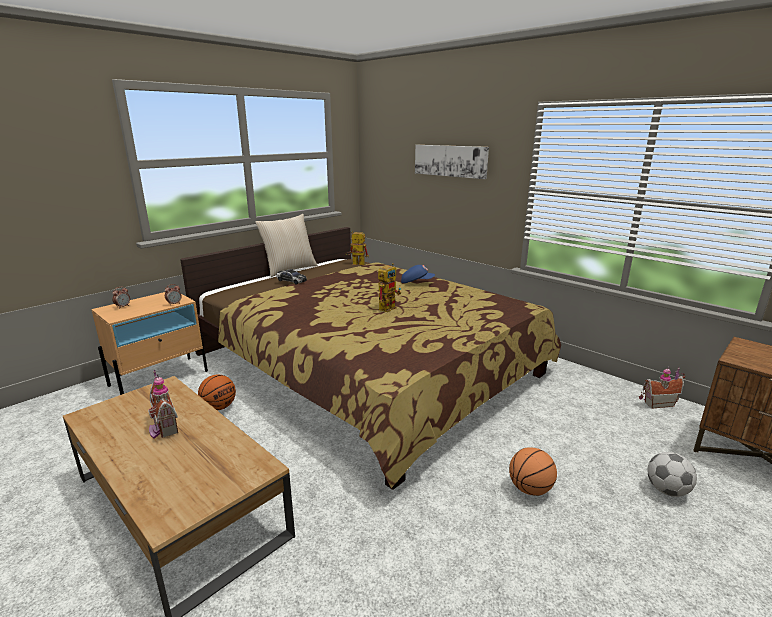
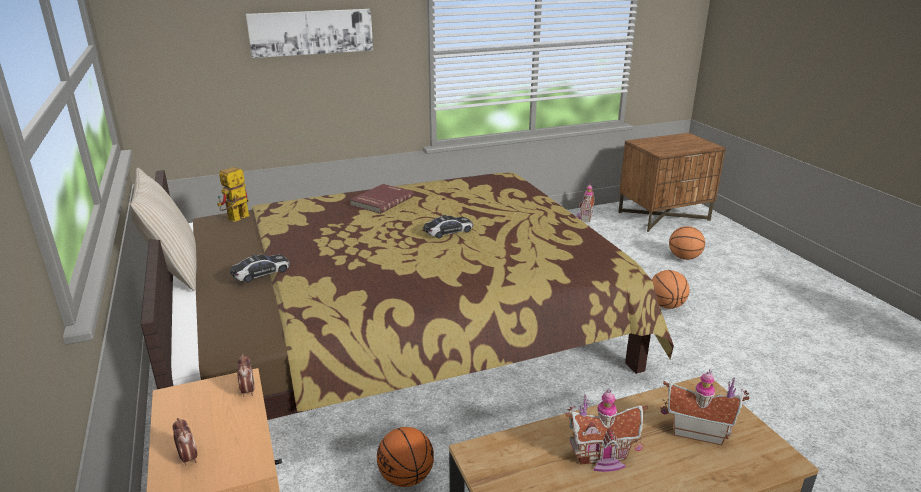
camera: 65 degrees left, 5 degrees up
(201, 468) = (696, 430): none -> toy house
(388, 307) = (448, 232): toy robot -> toy car
(417, 282) = (381, 200): blue cap -> red book
(666, 490) = (684, 258): football -> basketball

